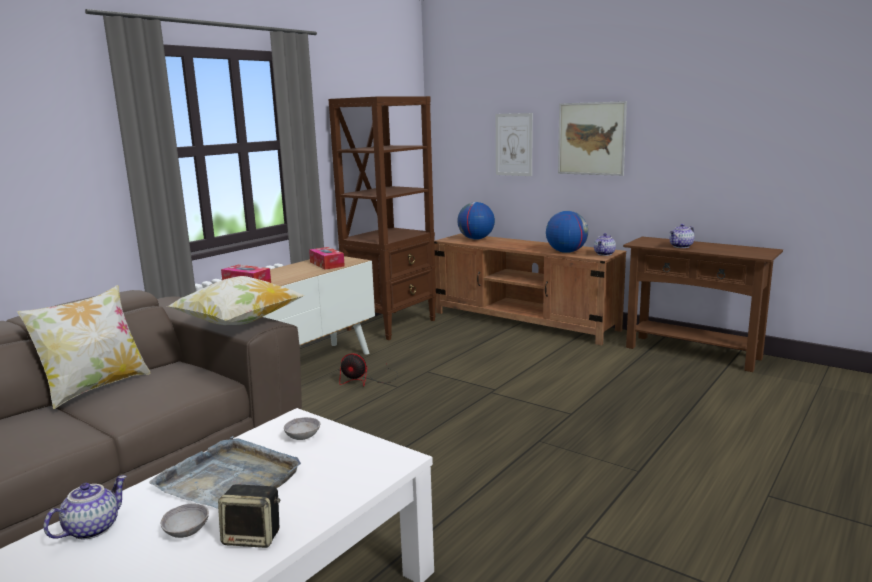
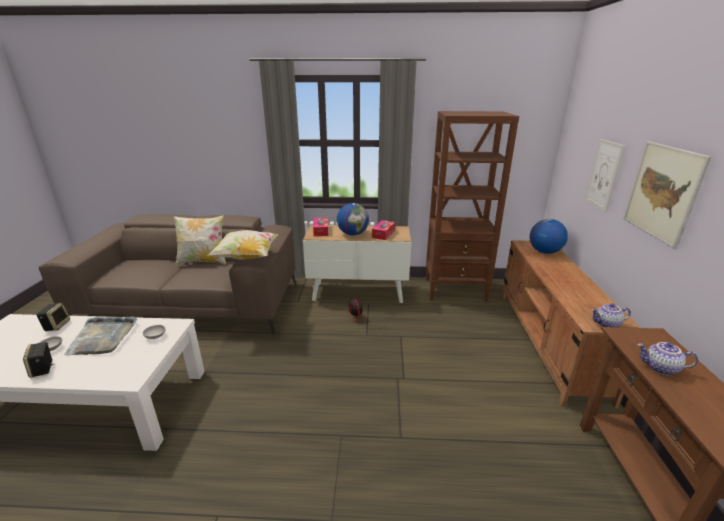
camera: 55 degrees right, 10 degrees up
(92, 528) = (57, 325): teapot -> speaker
(566, 252) = (576, 302): globe -> globe (353, 234)

